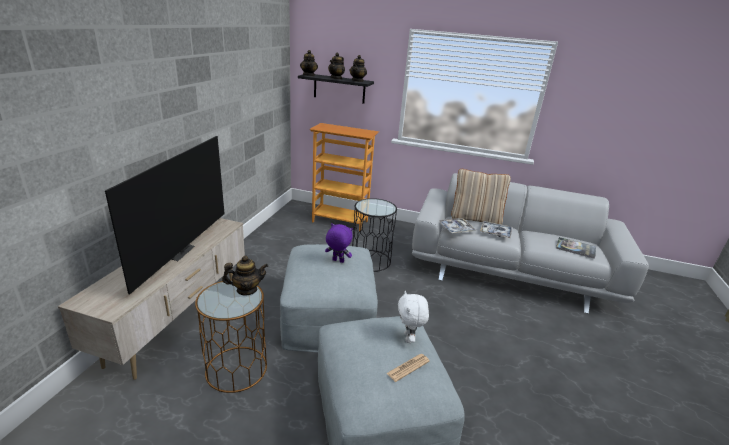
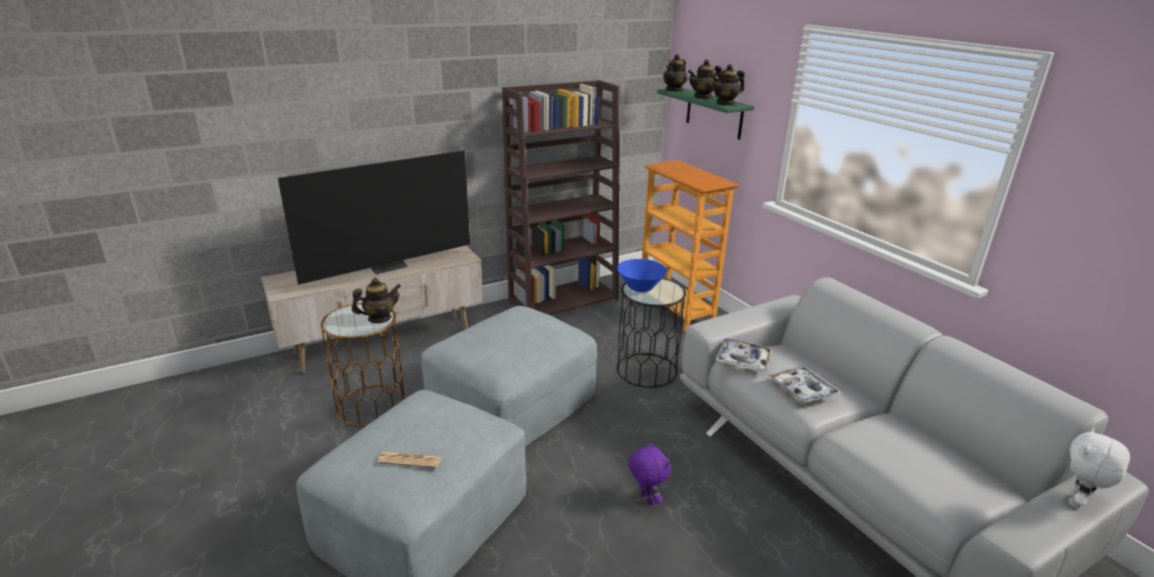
camera: 45 degrees right, 0 degrees up
(246, 290) = (379, 318): teapot -> teapot turned 60 degrees counterclockwise
(268, 238) = (564, 299): none -> brown bookcase
(337, 261) = (521, 334): purple plush toy -> purple plush toy (646, 498)
(339, 88) = (714, 113): black shelf -> green shelf
(368, 207) = (640, 287): none -> blue bowl
(409, 338) = (462, 439): white plush toy -> white plush toy (1077, 502)
(475, 219) = (814, 362): beige pillow -> none
(575, 248) = (925, 474): book -> none

